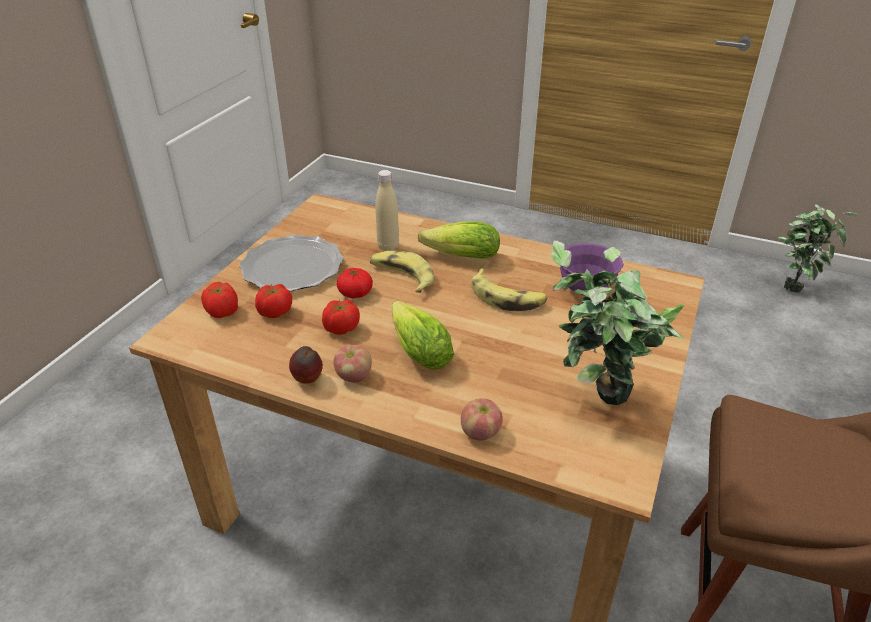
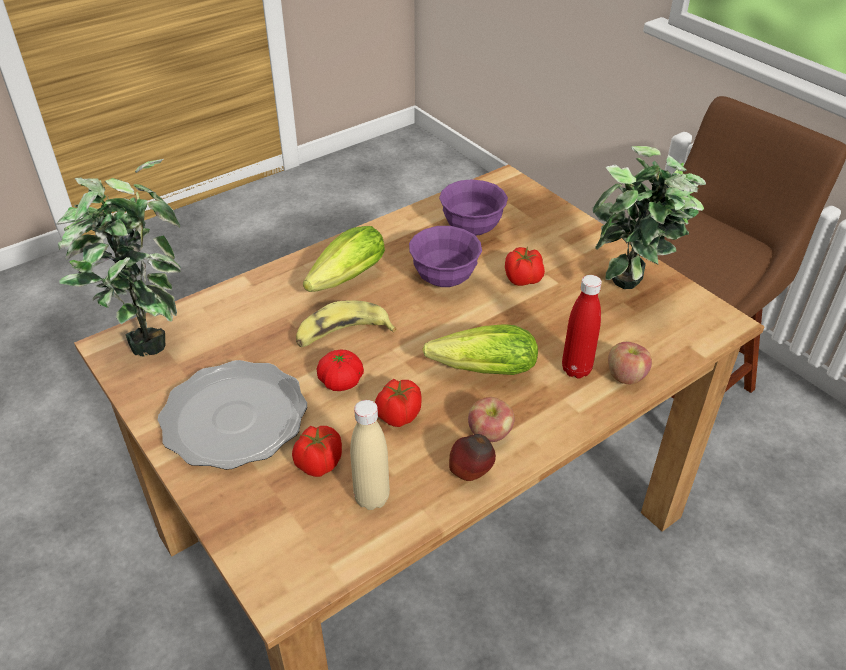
camera: 60 degrees left, 5 degrees up
(222, 312) = (273, 516): tomato -> tomato (523, 280)
(388, 247) = (272, 323): beige bottle -> beige bottle (372, 498)
(463, 400) = (576, 369): none -> red bottle
(507, 298) = (444, 279): banana -> purple bowl
(795, 285) = (383, 160): potted plant -> potted plant (147, 335)

